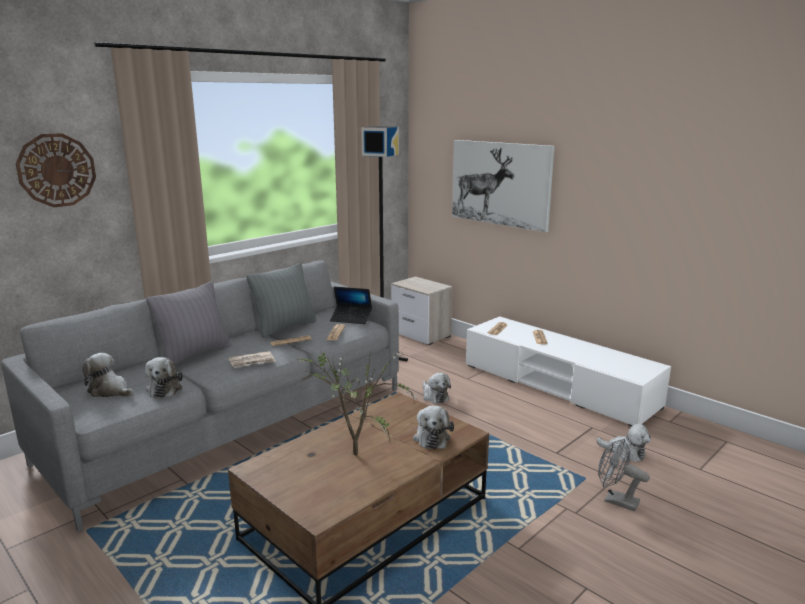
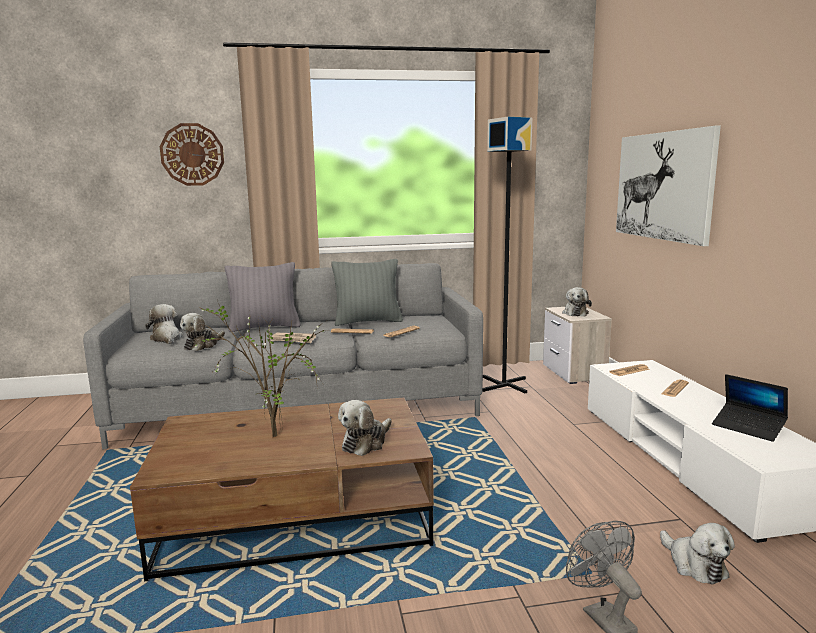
camera: 35 degrees right, 5 degrees down
(351, 319) = (437, 324): laptop -> laptop (748, 427)
(434, 396) = (512, 431): plush toy -> plush toy (575, 313)

